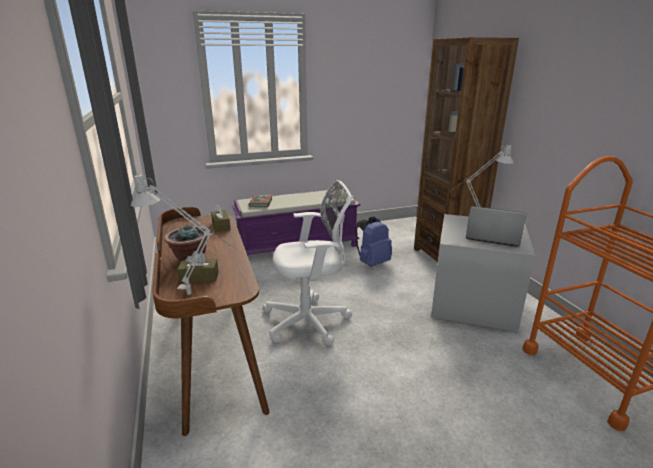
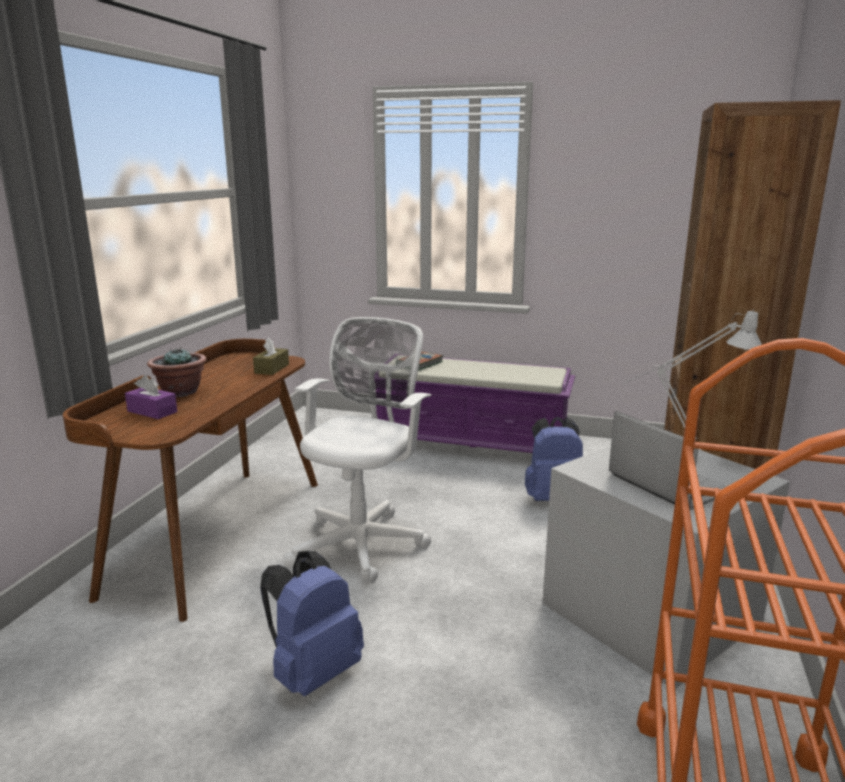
camera: 35 degrees right, 5 degrees down
(196, 295) = (117, 426): grey table lamp -> none
(199, 277) = (152, 411): brown tissue box -> purple tissue box
(310, 321) = (362, 542): white office chair -> white office chair turned 90 degrees counterclockwise
(378, 401) = (313, 672): none -> blue backpack

